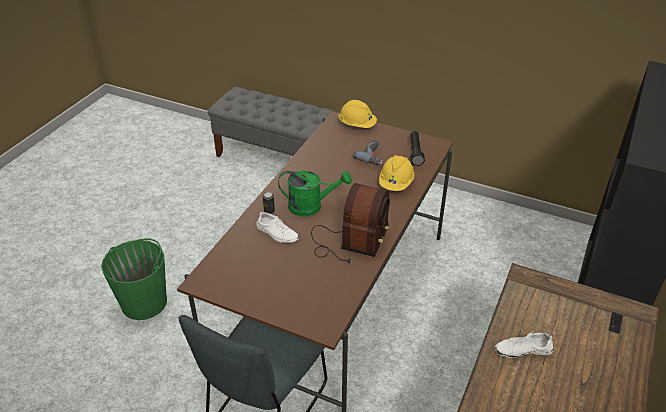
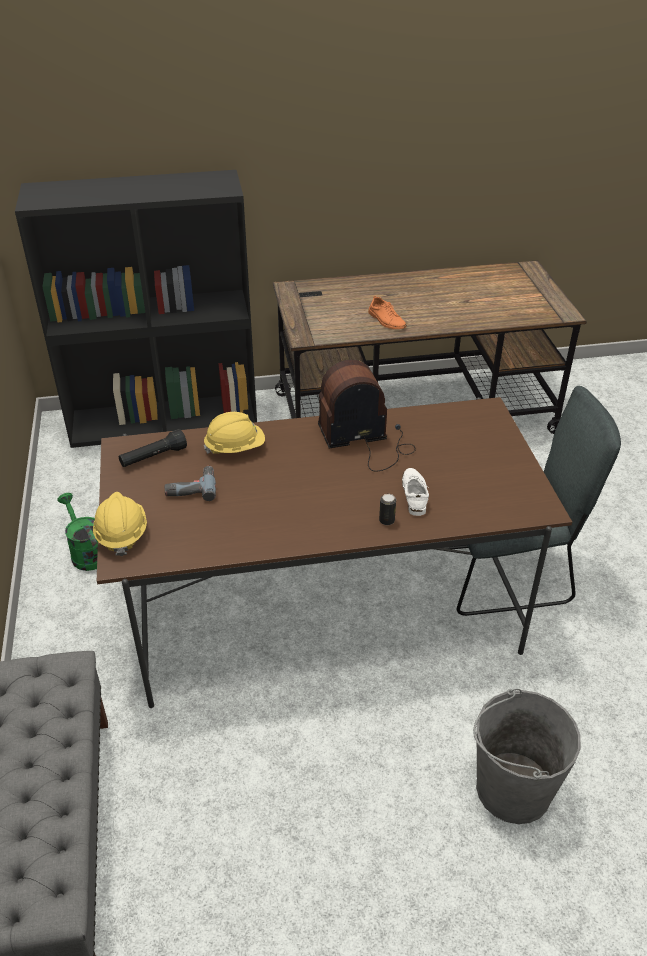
camera: 125 degrees left, 0 degrees up
(144, 302) = (512, 788): green bucket -> grey bucket
(311, 206) = (342, 492): green watering can -> green watering can (86, 552)
(523, 350) = (386, 320): white shoe -> orange shoe

